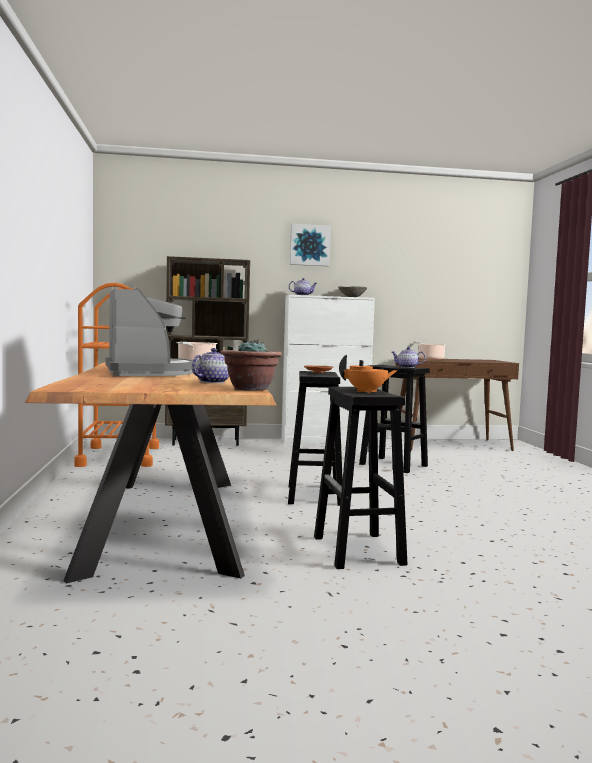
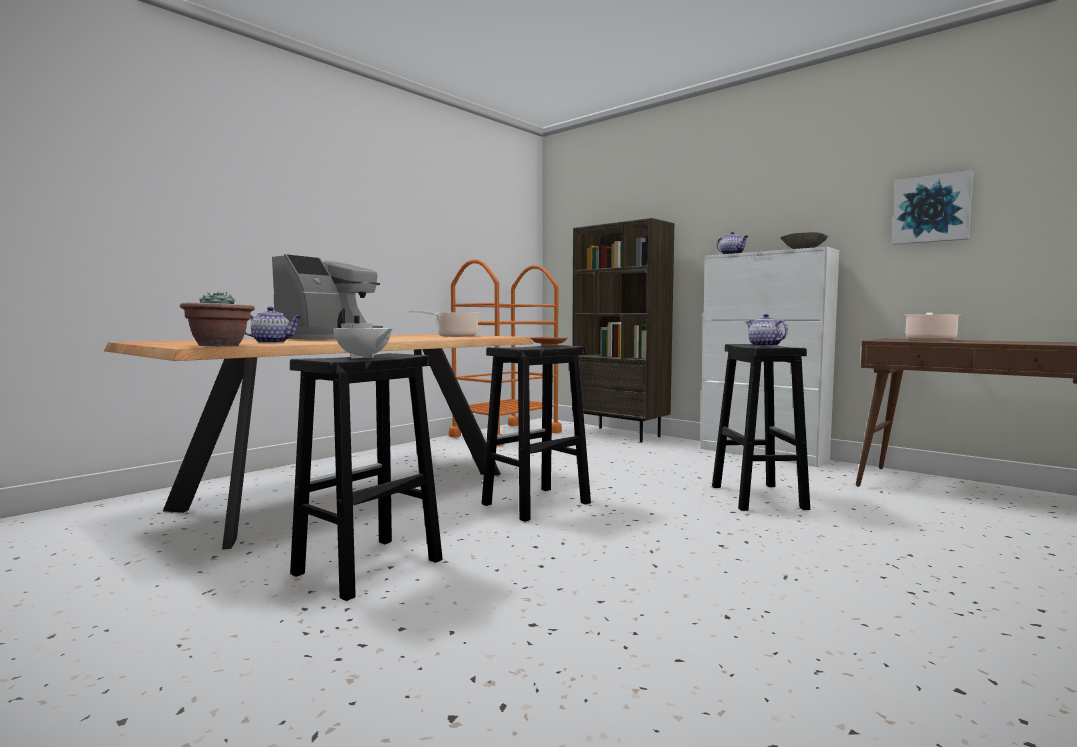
camera: 50 degrees right, 0 degrees up
(309, 245) = (753, 186): picture -> picture (932, 209)
(367, 391) = (363, 357): orange teapot -> white teapot

